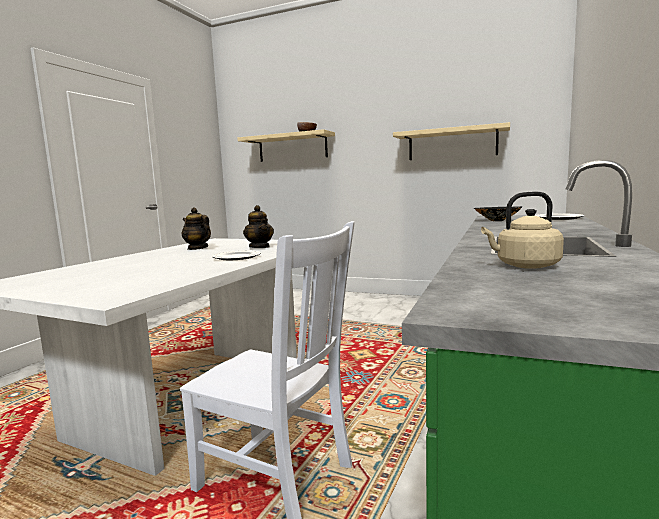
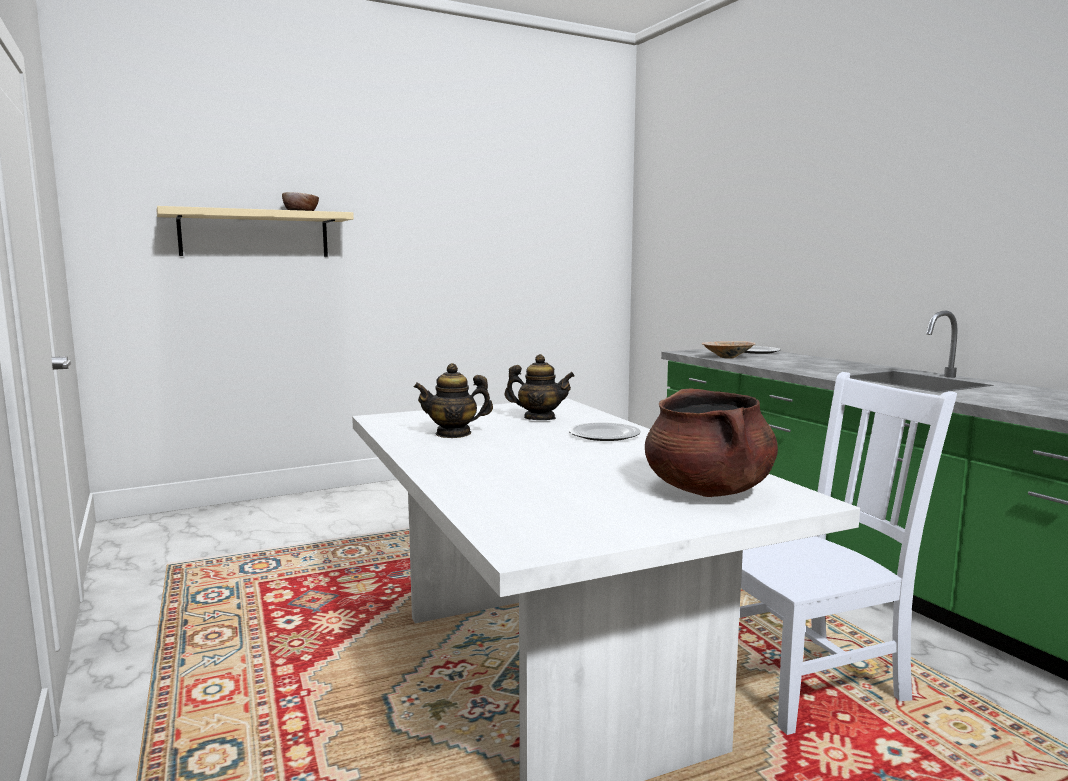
camera: 50 degrees left, 0 degrees up
(118, 285) = (708, 490): none -> brown cooking pot
(452, 144) = (515, 251): beige shelf -> none
(497, 220) = (726, 357): black bowl -> beige bowl
(524, 266) = (1008, 398): beige kettle -> none

